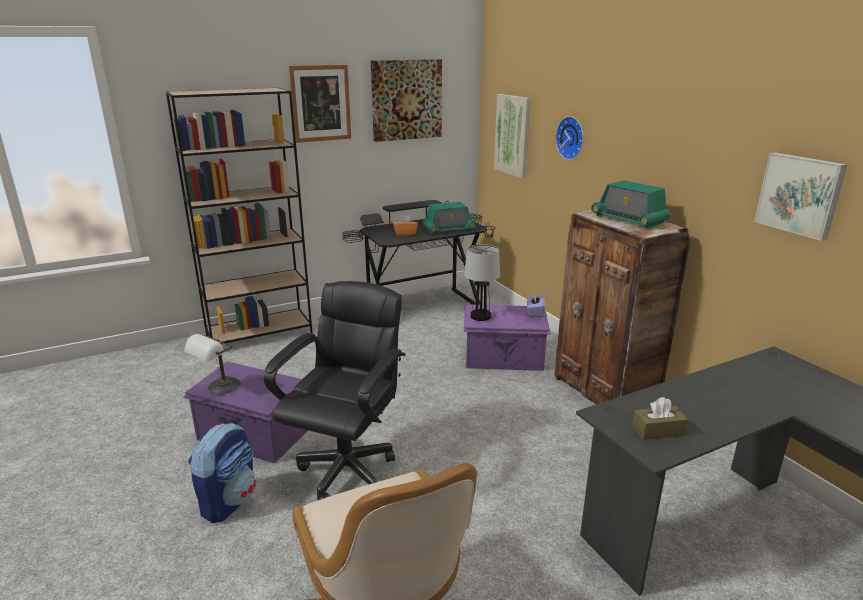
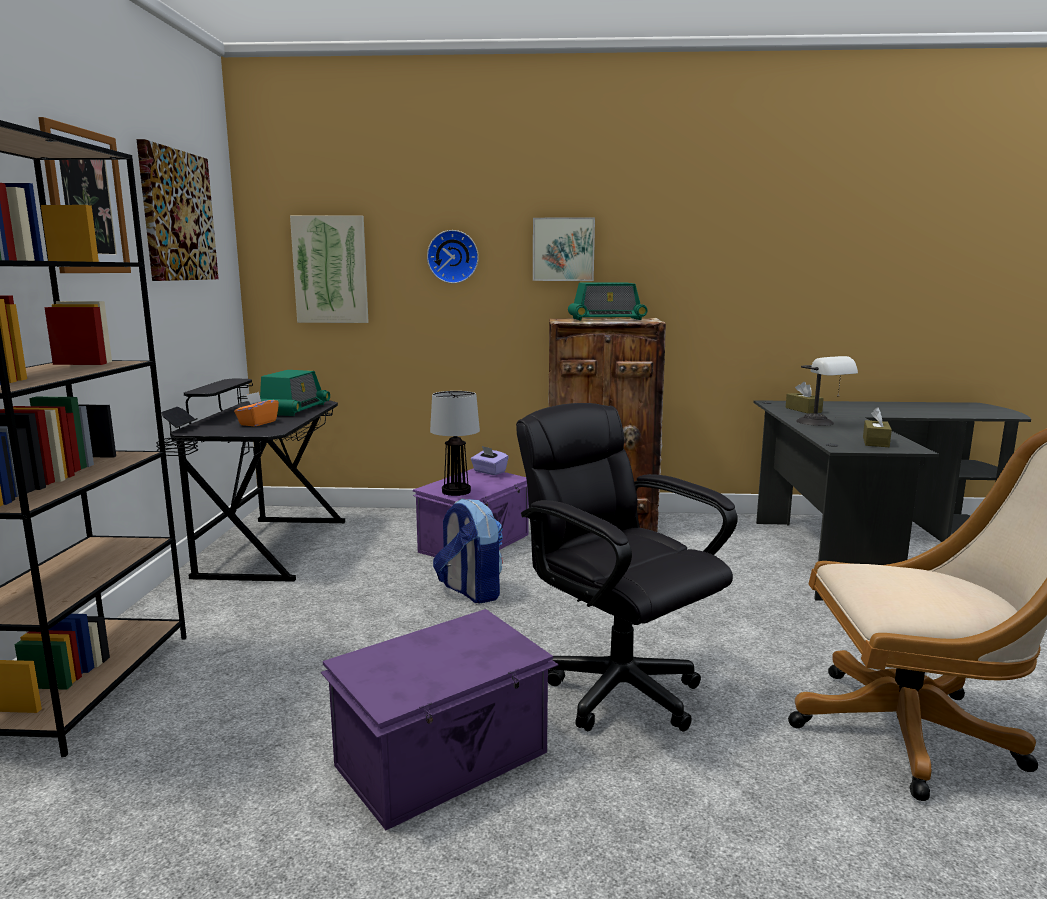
camera: 60 degrees left, 10 degrees down
(219, 388) = (419, 682): table lamp -> table lamp (821, 423)
(229, 501) = (616, 818): backpack -> backpack (470, 591)
(767, 377) = (803, 410): none -> brown tissue box
(800, 194) = (749, 264): picture -> picture (563, 249)

